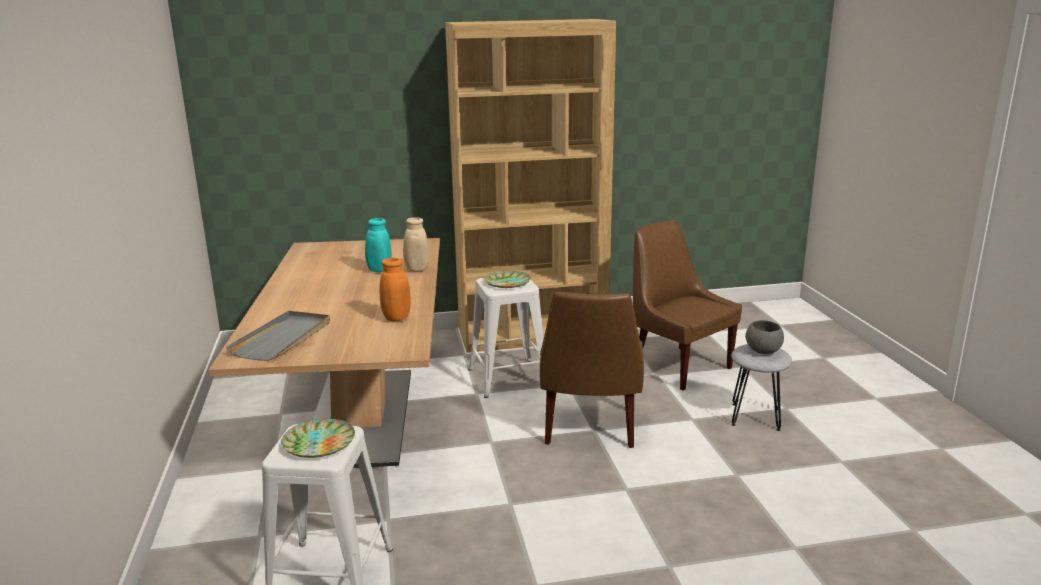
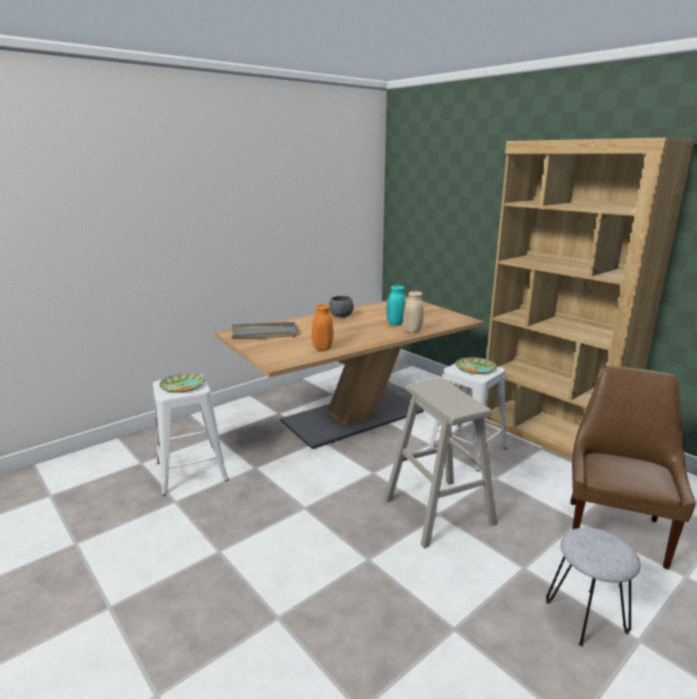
camera: 60 degrees right, 0 degrees up
(589, 429) = (438, 511): brown chair -> beige stool
(762, 351) = (602, 547): grey bowl -> grey bowl (341, 316)

